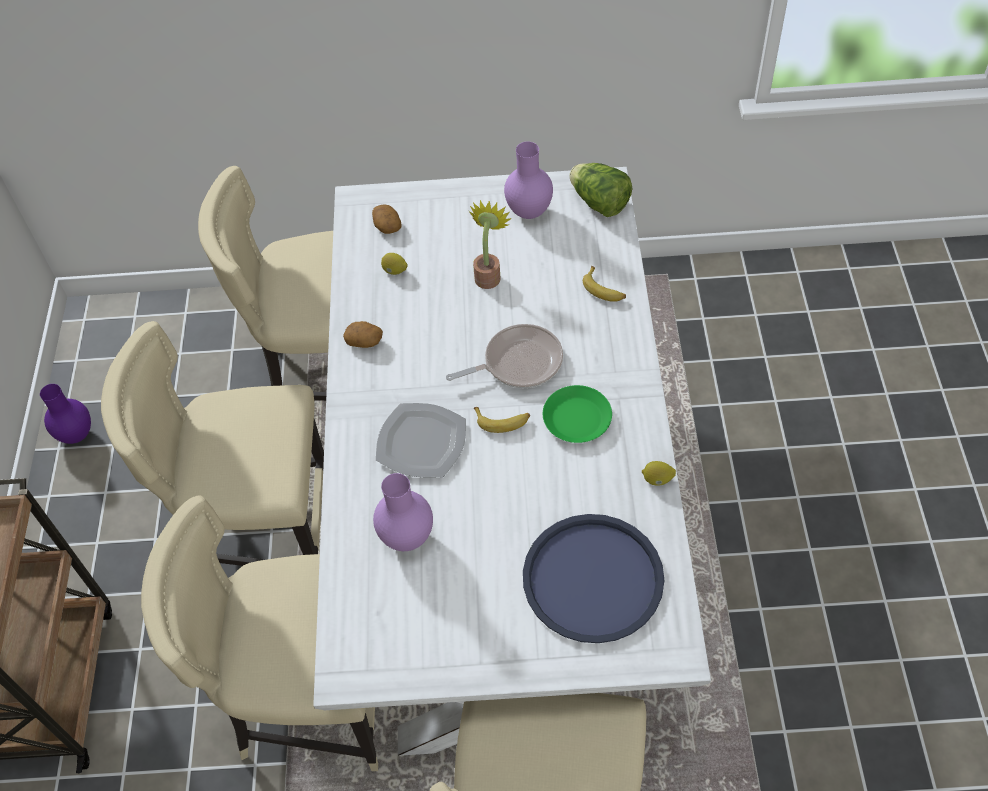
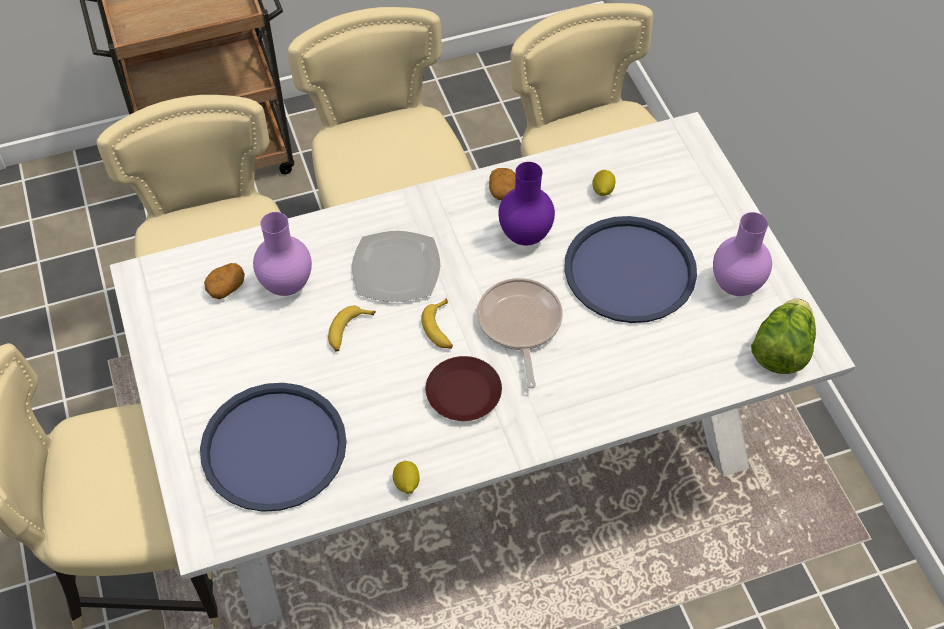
camera: 70 degrees right, 0 degrees up
(77, 435) = (453, 86): purple vase -> purple vase (524, 237)
(387, 226) = (661, 168): potato -> potato (226, 287)
(489, 274) = (629, 271): potted plant -> blue tray
(518, 362) = (519, 325): frying pan -> frying pan turned 150 degrees counterclockwise
(577, 419) = (463, 394): green plate -> brown plate
(604, 289) = (650, 382): banana -> banana (348, 332)

